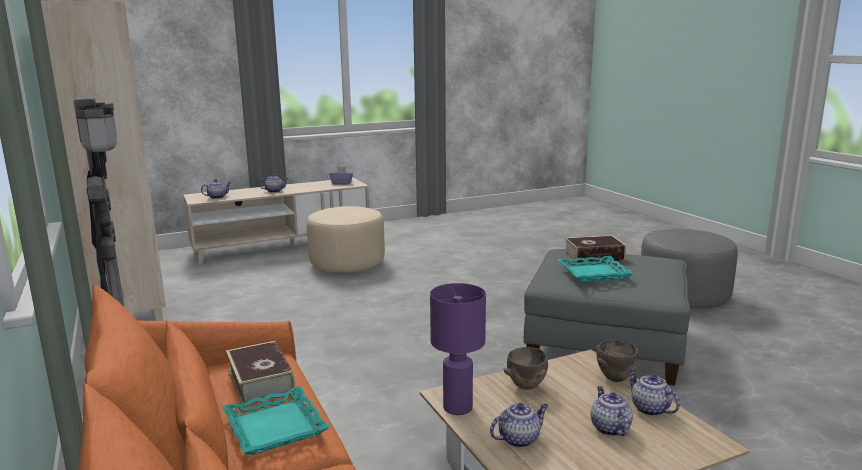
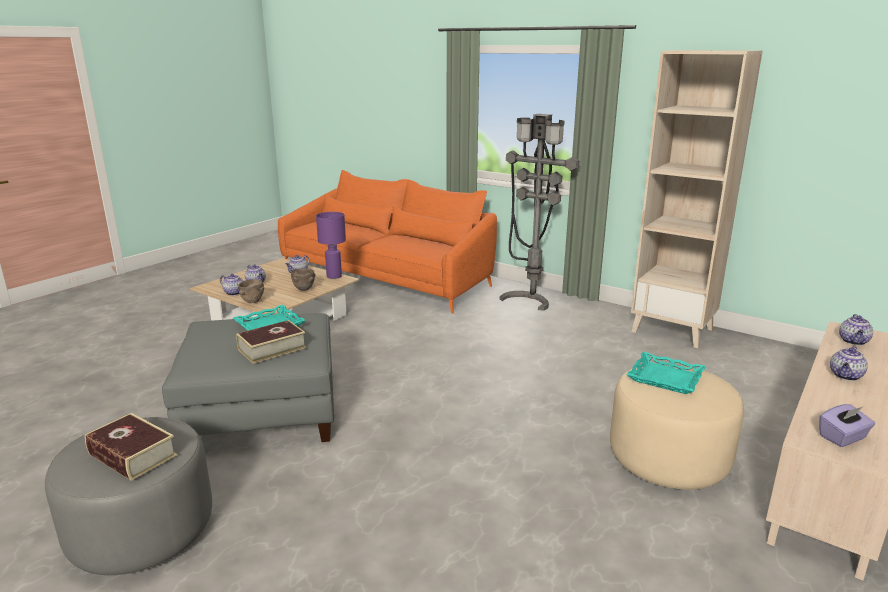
camera: 150 degrees right, 5 degrees up
(261, 381) = (424, 249): book -> book (132, 455)
(274, 427) = (393, 241): turquoise tray -> turquoise tray (665, 377)

